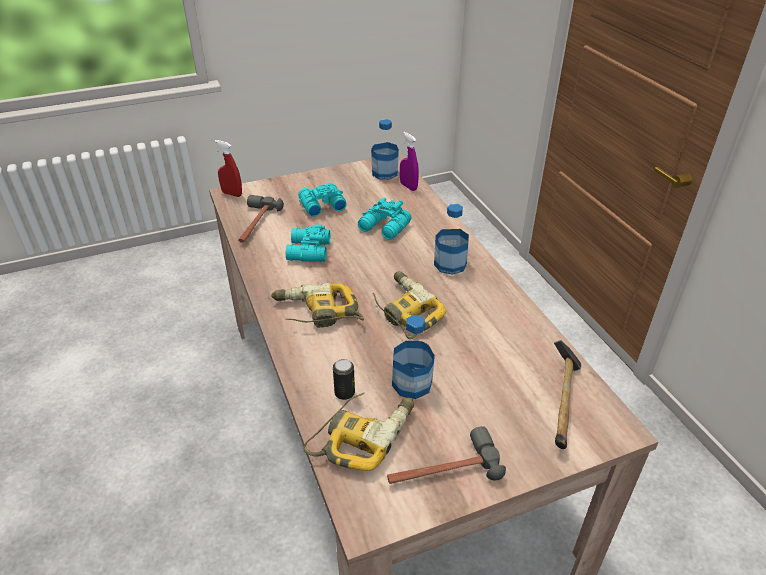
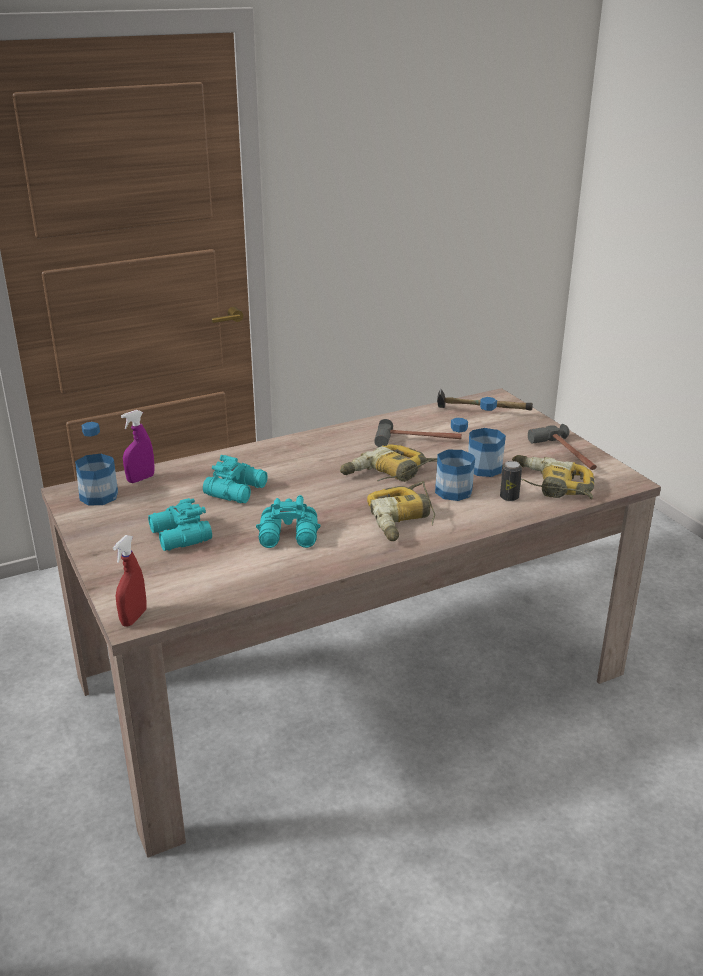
camera: 95 degrees left, 10 degrees down
(255, 224) = (225, 583): hammer -> hammer (418, 441)
(450, 264) = (308, 453): bottle -> bottle (453, 491)

